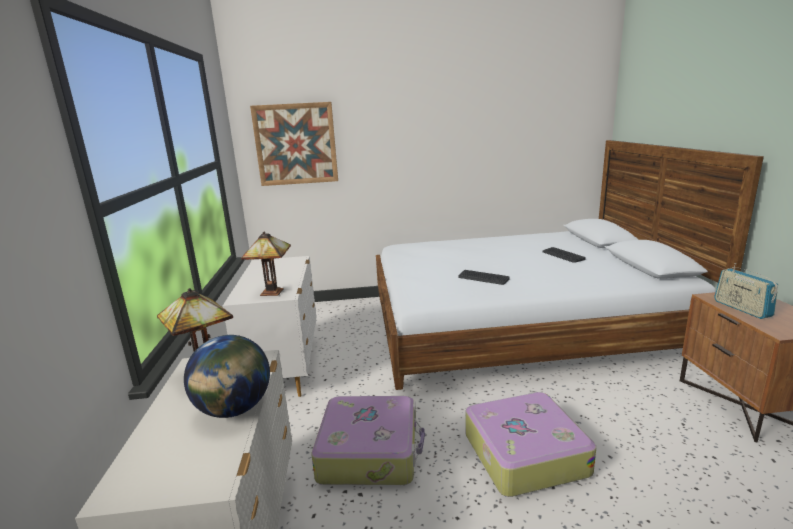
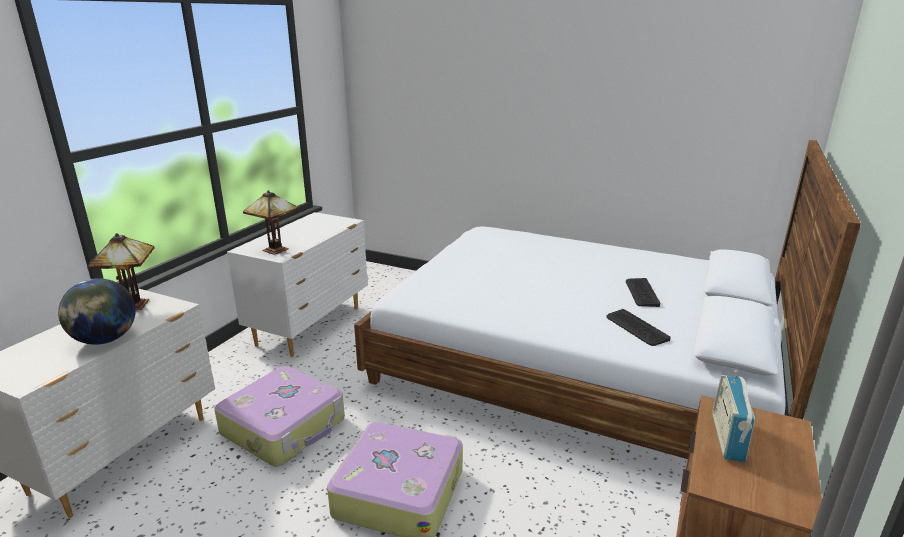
camera: 30 degrees right, 5 degrees up
(296, 144) = (401, 93): picture -> none
(483, 278) = (500, 293): keyboard -> keyboard (636, 328)

